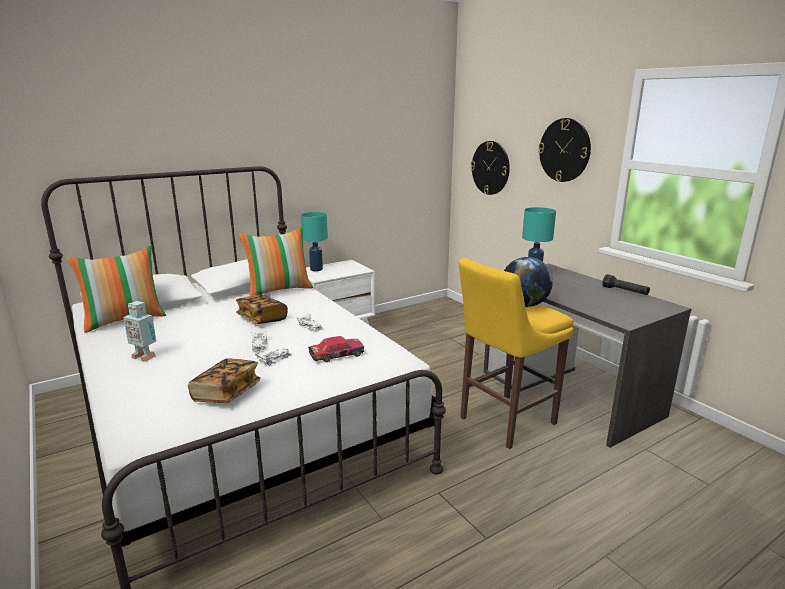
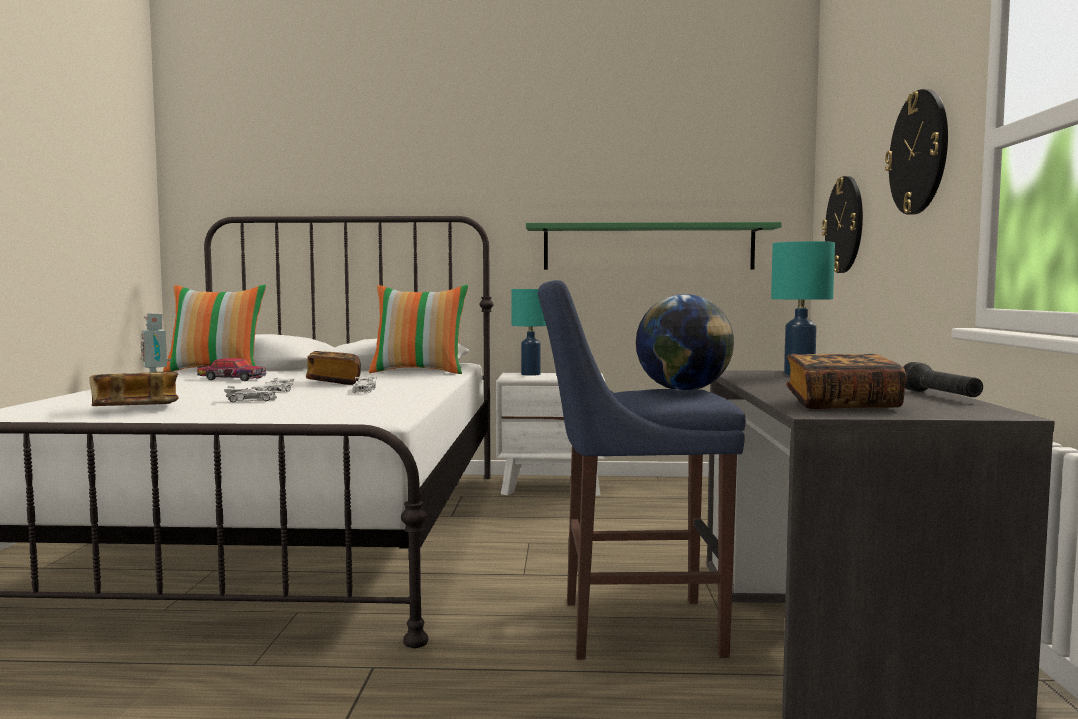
camera: 35 degrees right, 15 degrees down
(336, 355) = (319, 406): toy car -> toy car (232, 379)
(372, 177) = (648, 247): none -> green shelf
(504, 422) = (631, 627): yellow stool -> blue stool
(616, 311) = (841, 405): none -> book

